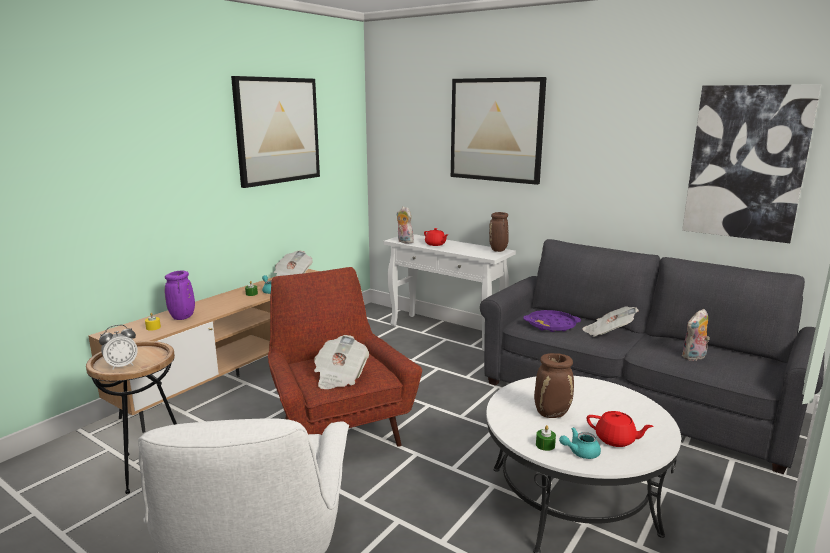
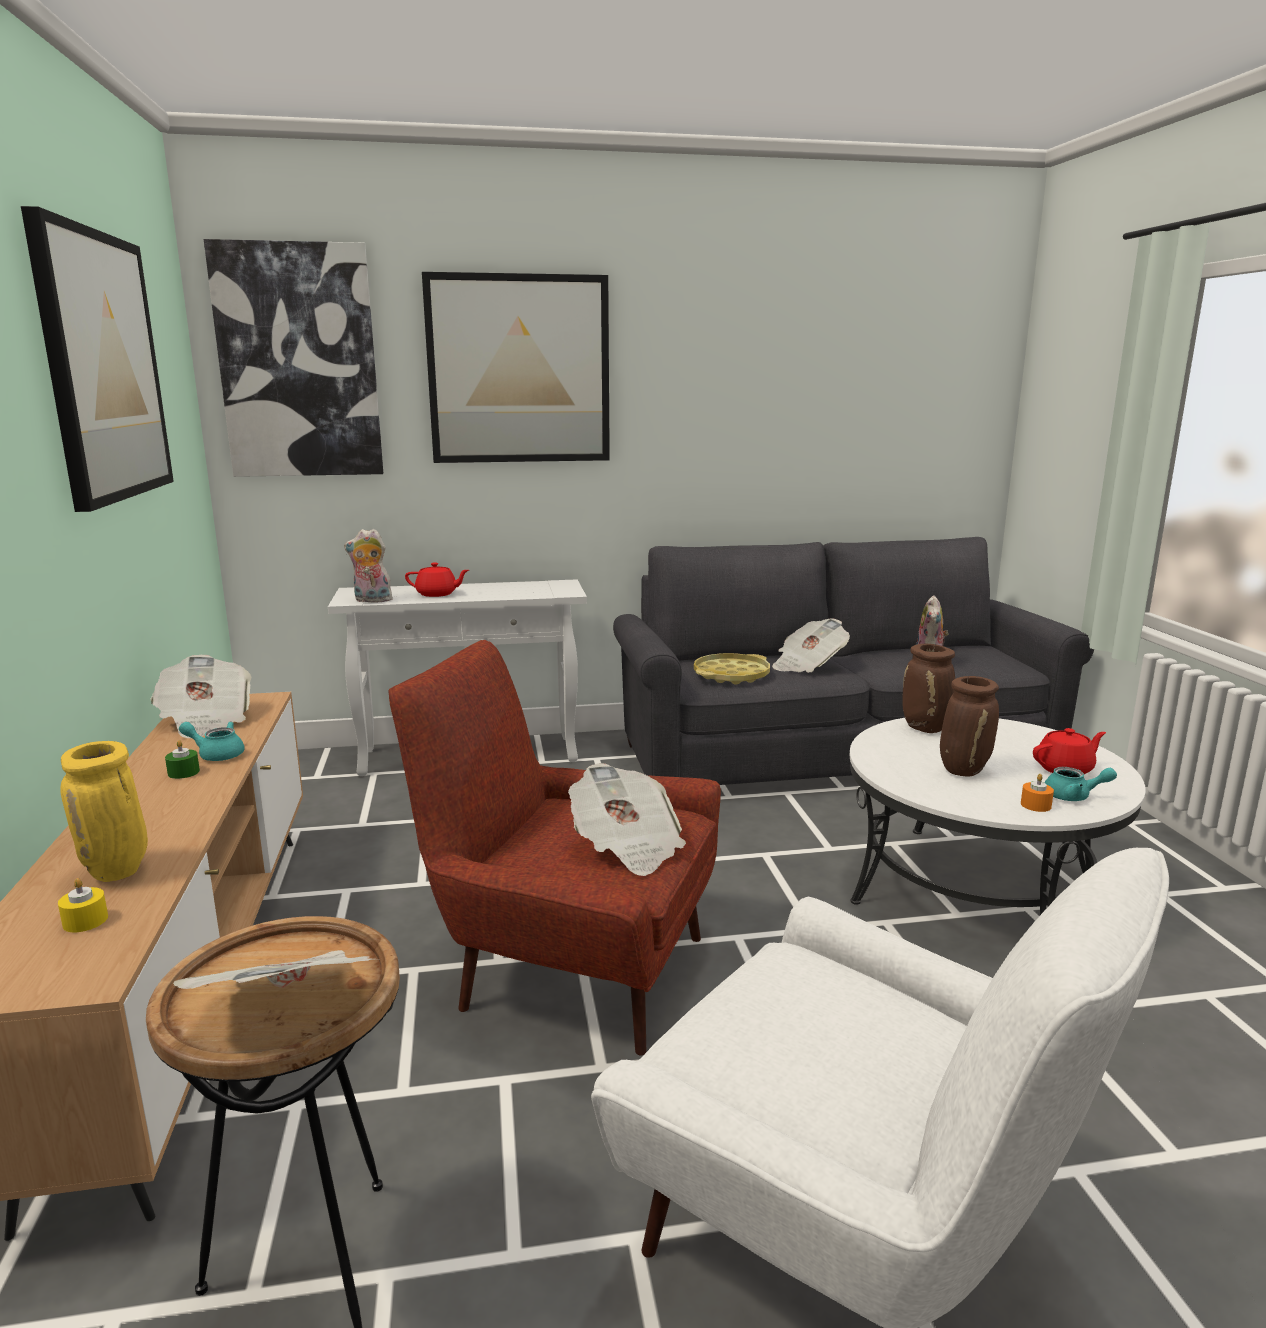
camera: 45 degrees left, 0 degrees up
(122, 365) = (291, 1010): alarm clock -> newspaper
(182, 317) = (118, 871): purple vase -> yellow vase
(498, 250) = (555, 583): brown vase -> brown vase (926, 729)
(545, 445) = (1035, 805): green candle -> orange candle
(551, 325) = (731, 675): purple tray -> yellow tray
(580, 452) = (1073, 796): turquoise teapot -> turquoise teapot turned 105 degrees counterclockwise
(746, 163) = (894, 402): picture -> picture (299, 362)

